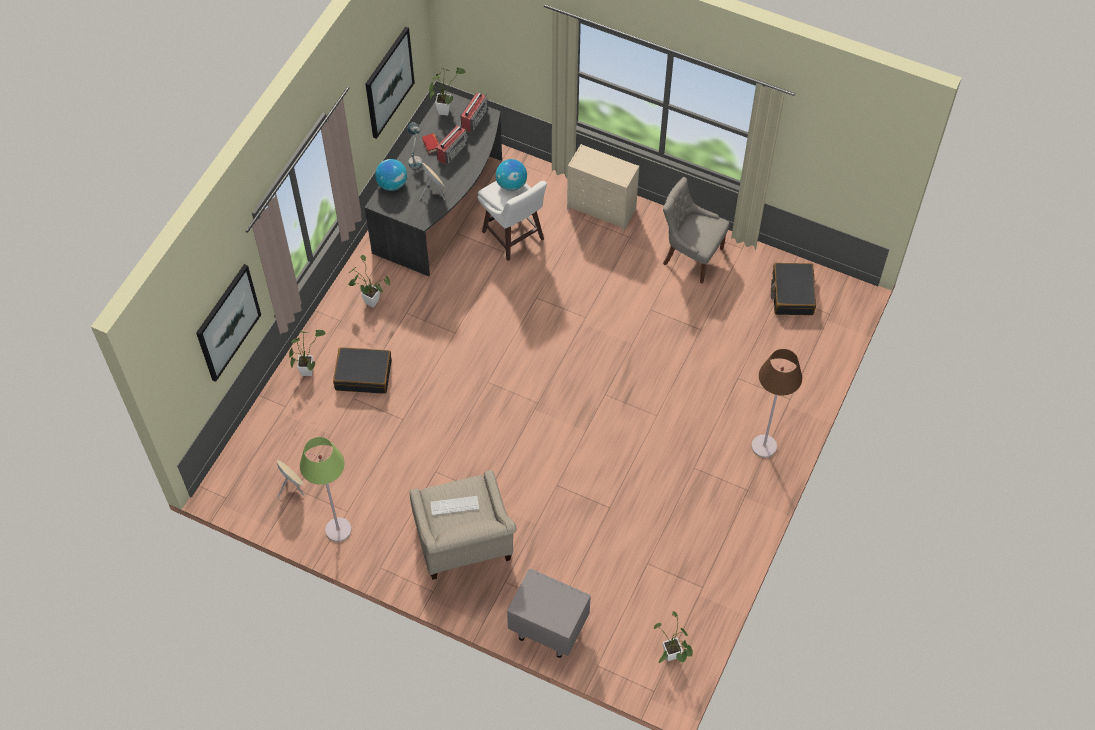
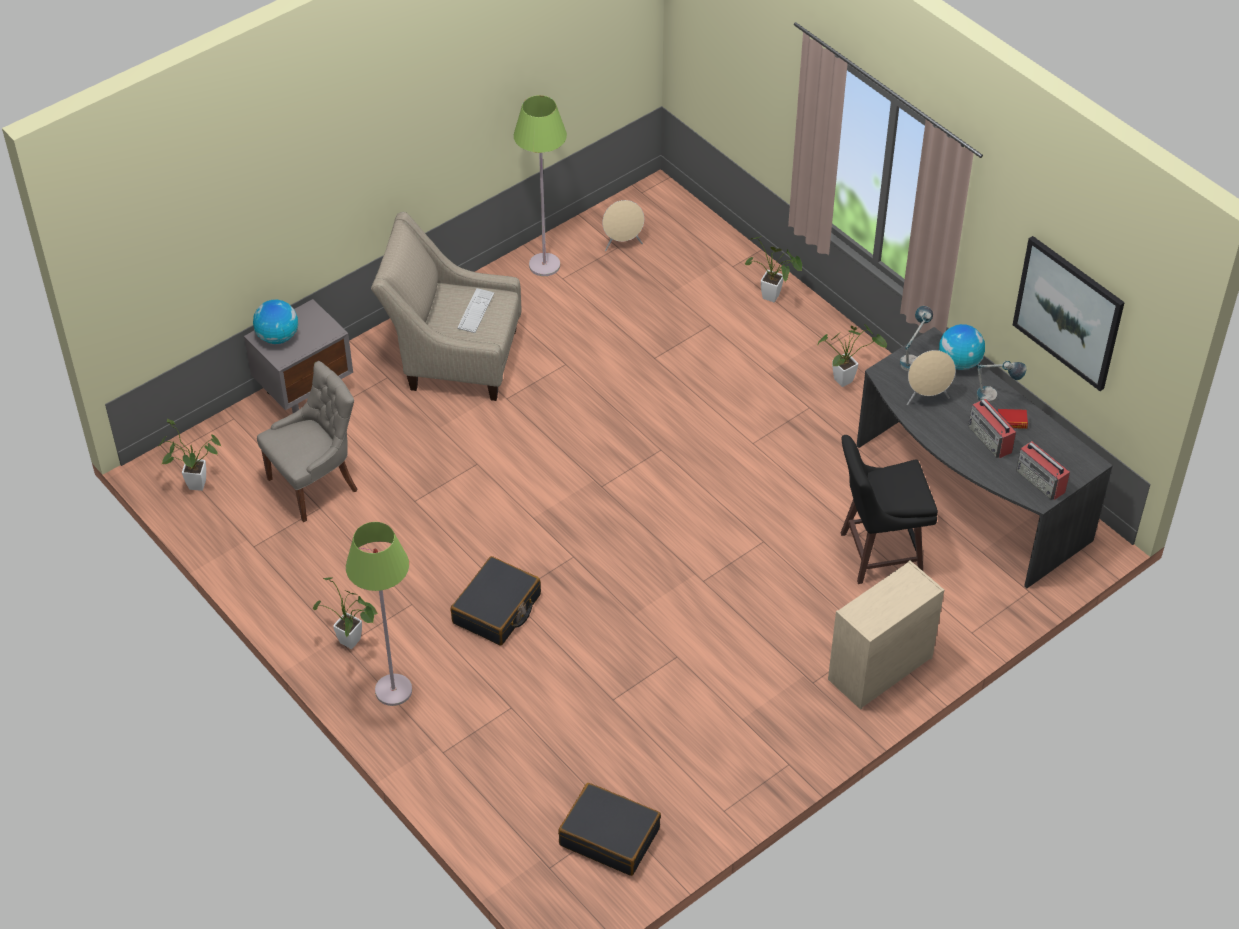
camera: 115 degrees right, 10 degrees down
(228, 322) = (760, 93): picture -> none
(363, 375) = (738, 342): black suitcase -> black suitcase (497, 609)
(400, 209) = (913, 358): none -> table lamp
(444, 109) = (1073, 455): potted plant -> potted plant (353, 644)
(511, 184) = (909, 494): globe -> globe (277, 337)
(513, 237) = (878, 553): white stool -> black stool
(691, 256) = (742, 741): grey chair -> grey chair (315, 484)
(764, 446) = (393, 690): brown floor lamp -> green floor lamp

